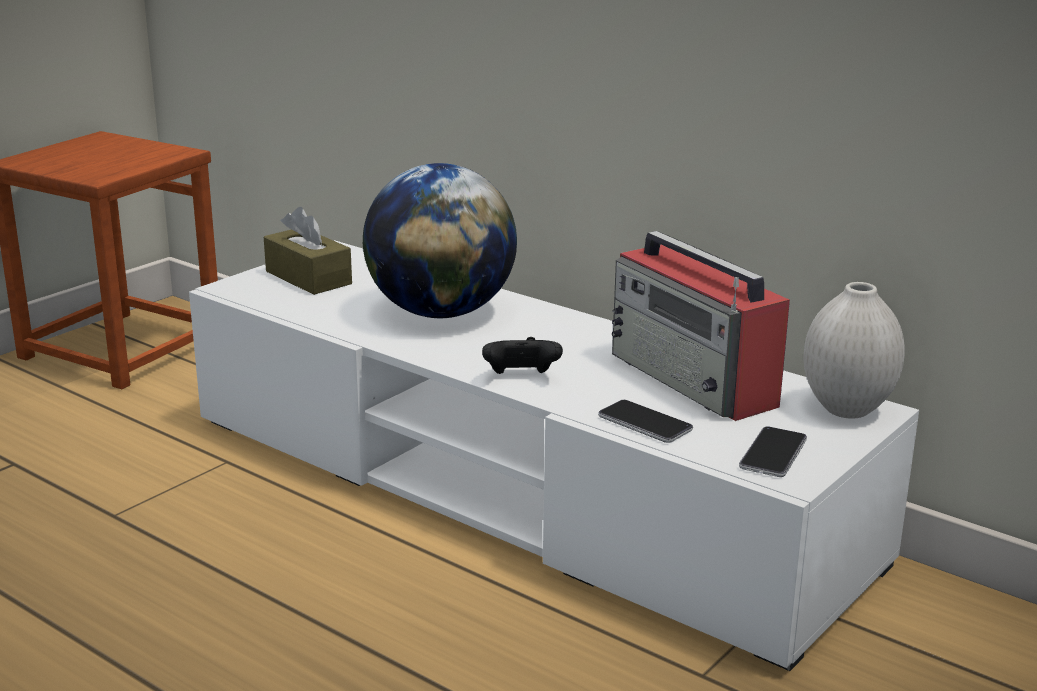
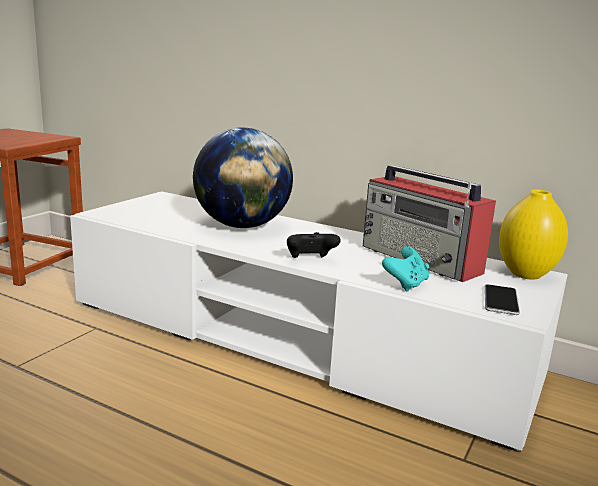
camera: 10 degrees left, 5 degrees down
(308, 278) = (149, 208): brown tissue box -> none
(645, 423) = (406, 284): phone -> turquoise game controller
(847, 409) = (526, 274): white vase -> yellow vase

